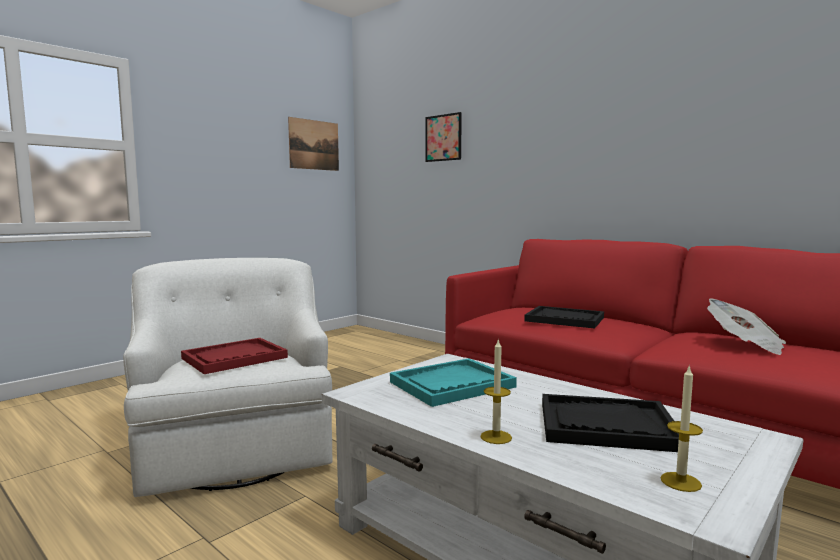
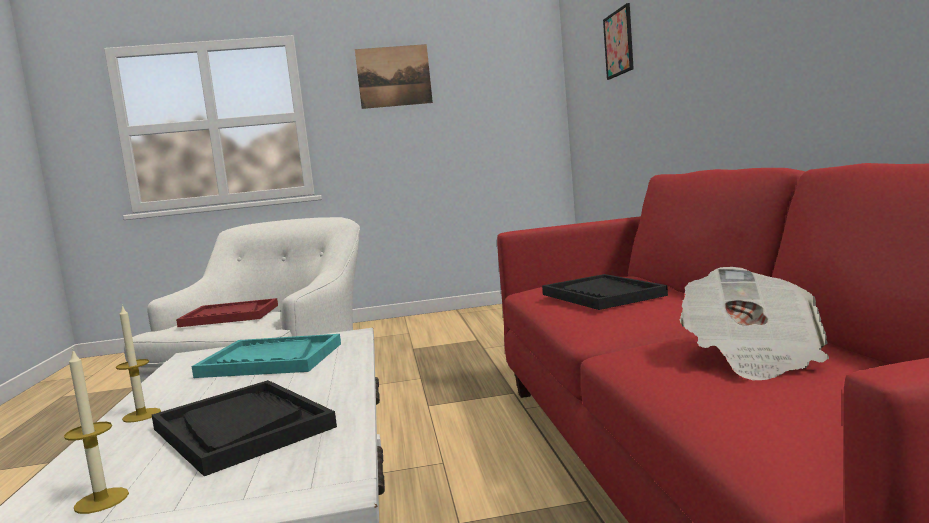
camera: 40 degrees right, 0 degrees up
(314, 145) = (504, 81): picture -> picture (394, 76)

